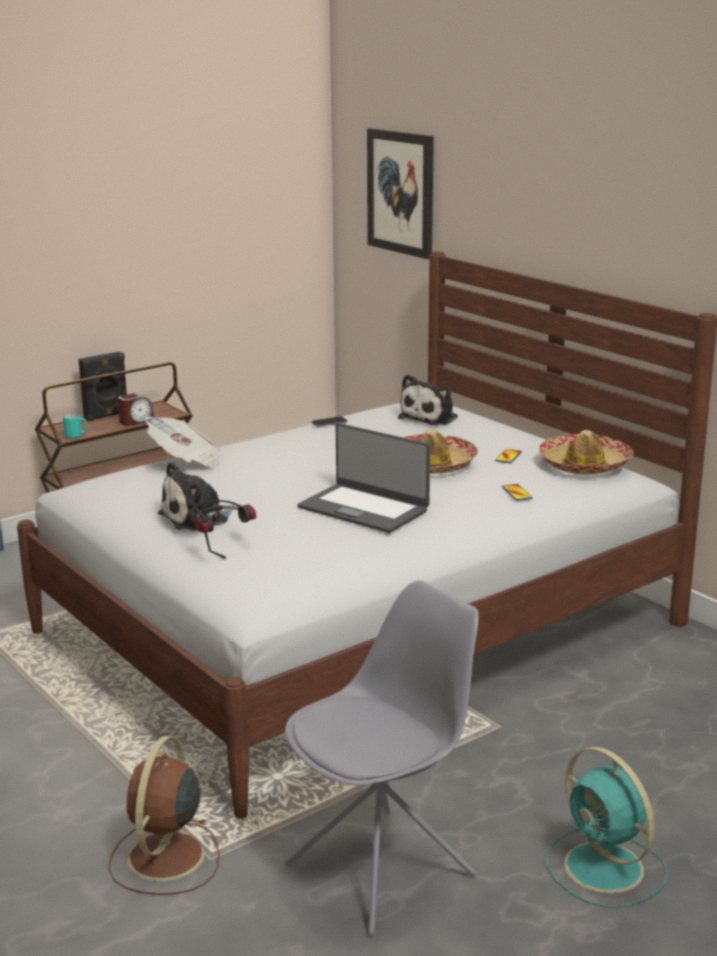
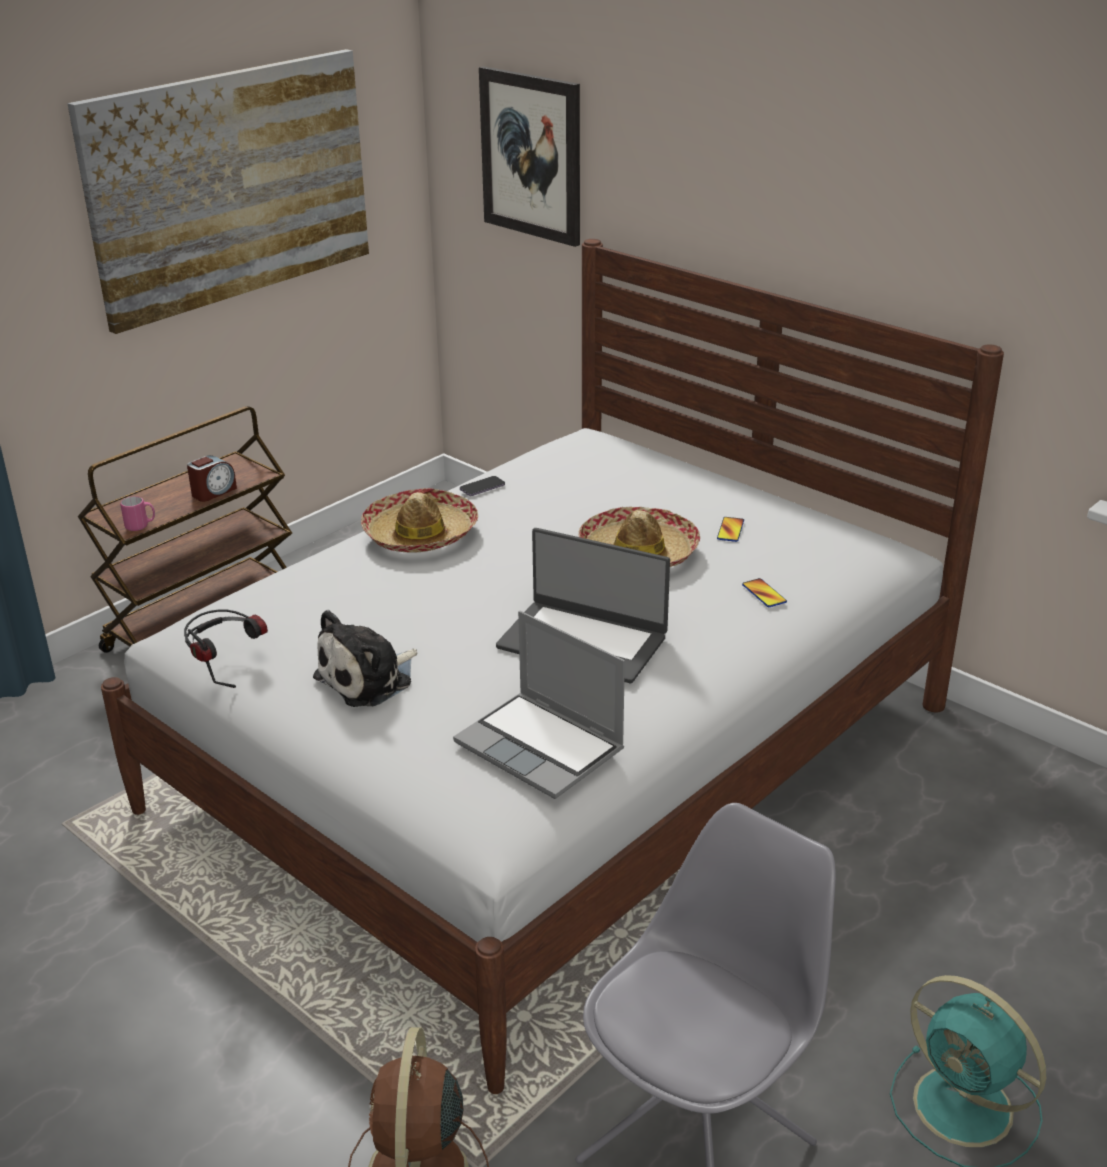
camera: 10 degrees left, 10 degrees up
(76, 436) = (141, 526): turquoise mug -> pink mug
(107, 416) = (170, 485): black speaker -> none
(174, 201) = (231, 185): none -> picture
(186, 462) = (319, 576): newspaper -> none
(221, 546) = (417, 729): headphones -> headphones (226, 668)
(306, 561) = (542, 747): none -> laptop
(431, 417) = (607, 467): plush toy -> none
(584, 465) = (828, 535): hat -> hat (420, 534)

